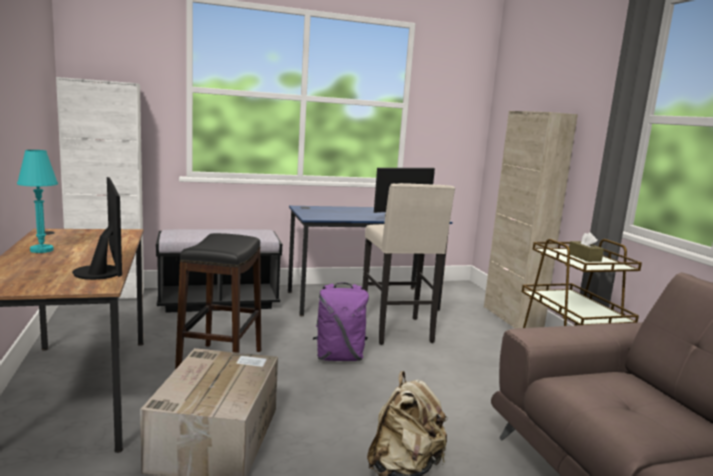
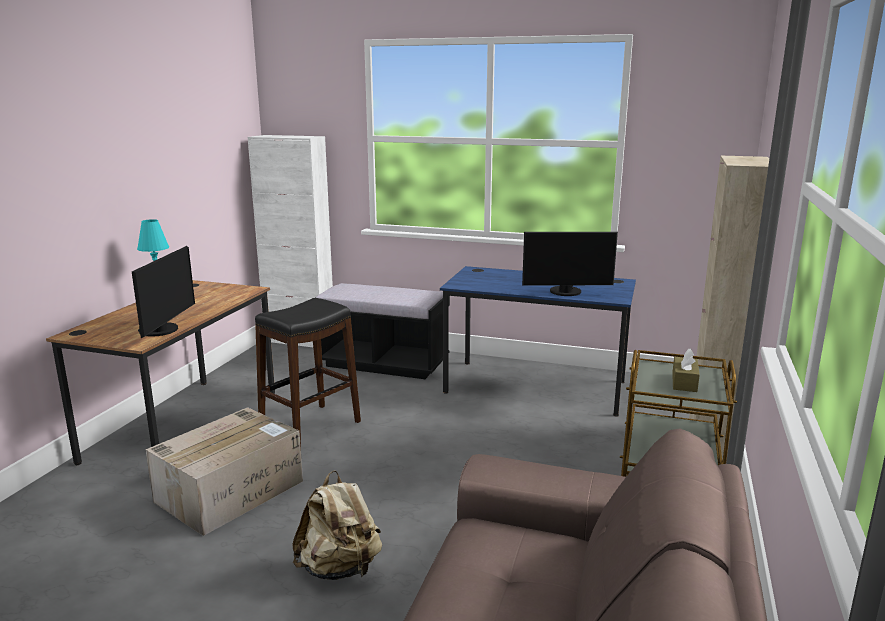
camera: 35 degrees right, 5 degrees up
(339, 357) = (424, 446): purple backpack -> none
(398, 332) = (526, 432): beige stool -> none

